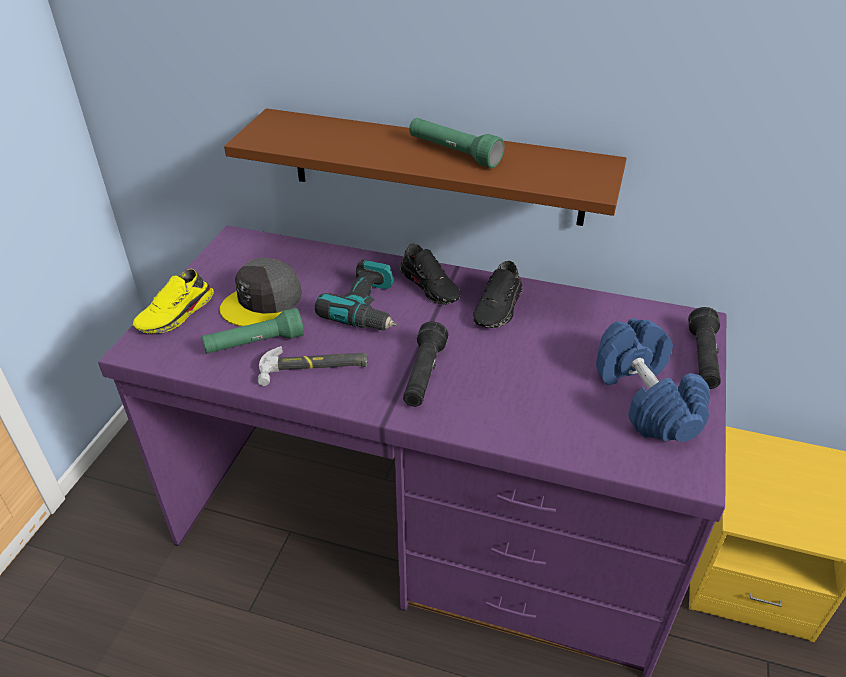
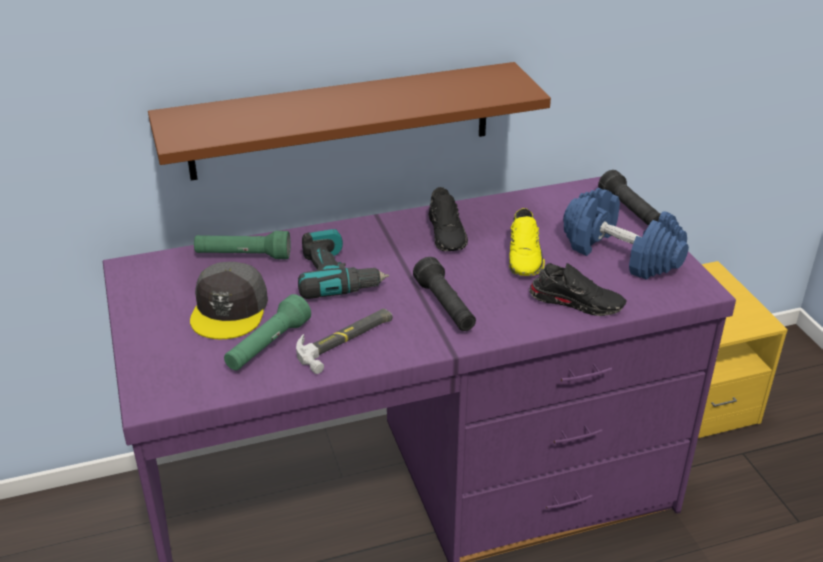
camera: 35 degrees left, 5 degrees down
(177, 315) = (156, 355): yellow shoe -> yellow shoe (525, 256)
(431, 286) = (372, 238): black shoe -> black shoe (577, 301)
(453, 153) = (380, 97): green flashlight -> green flashlight (243, 256)

